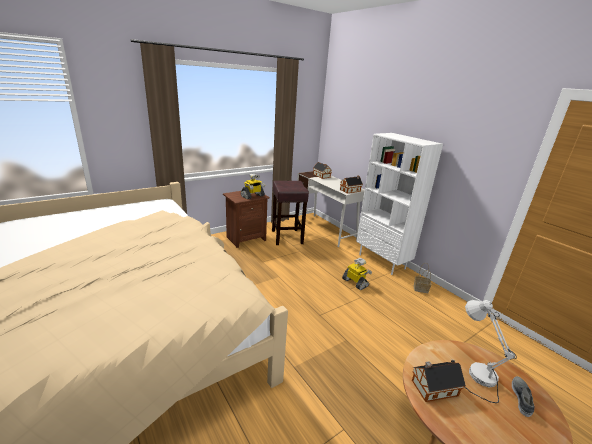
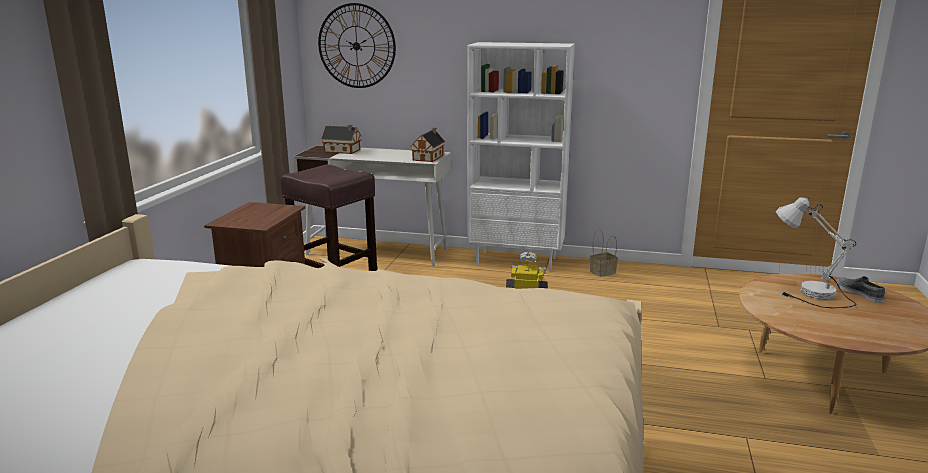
camera: 40 degrees left, 5 degrees down
(252, 196) = (273, 212): toy robot -> none
(341, 124) = (356, 46): none -> wall clock
(432, 388) = (806, 321): toy house -> none

